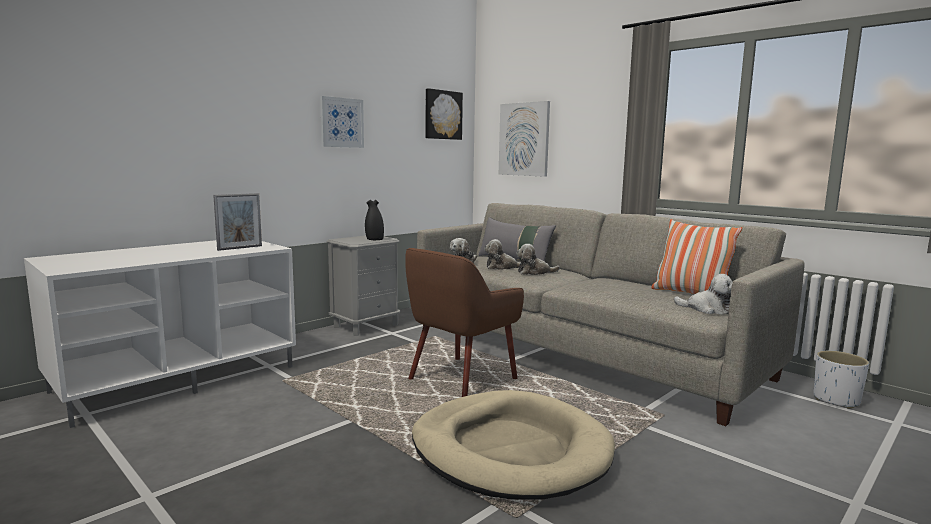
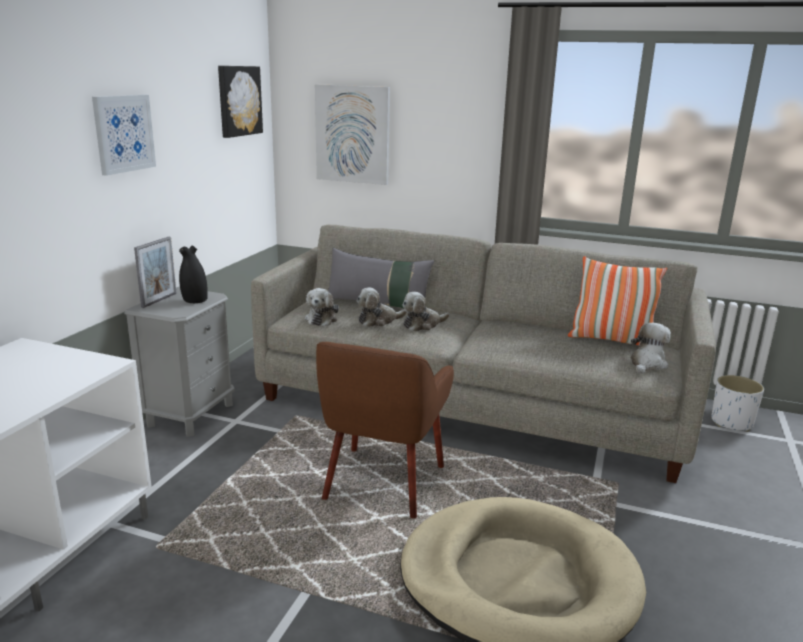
camera: 25 degrees left, 10 degrees up
(240, 248) = (53, 374): picture frame -> picture frame (159, 300)
(707, 309) = (647, 364): plush toy -> plush toy turned 60 degrees counterclockwise

